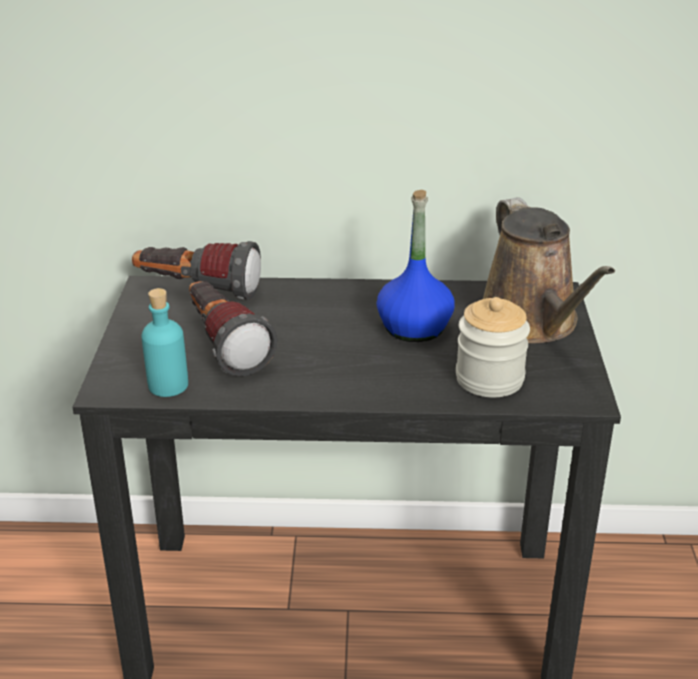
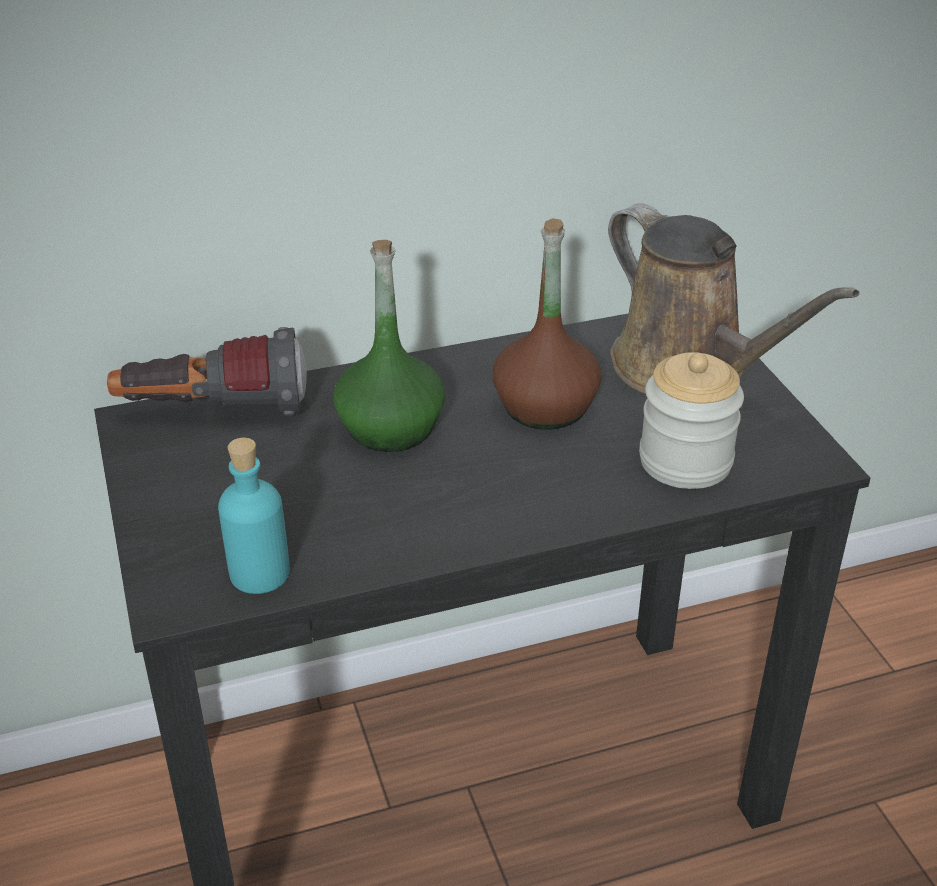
camera: 20 degrees left, 5 degrees up
(223, 345) = (302, 491): flashlight -> none
(302, 320) = (390, 428): none -> green bottle
(414, 328) = (545, 407): blue bottle -> brown bottle

